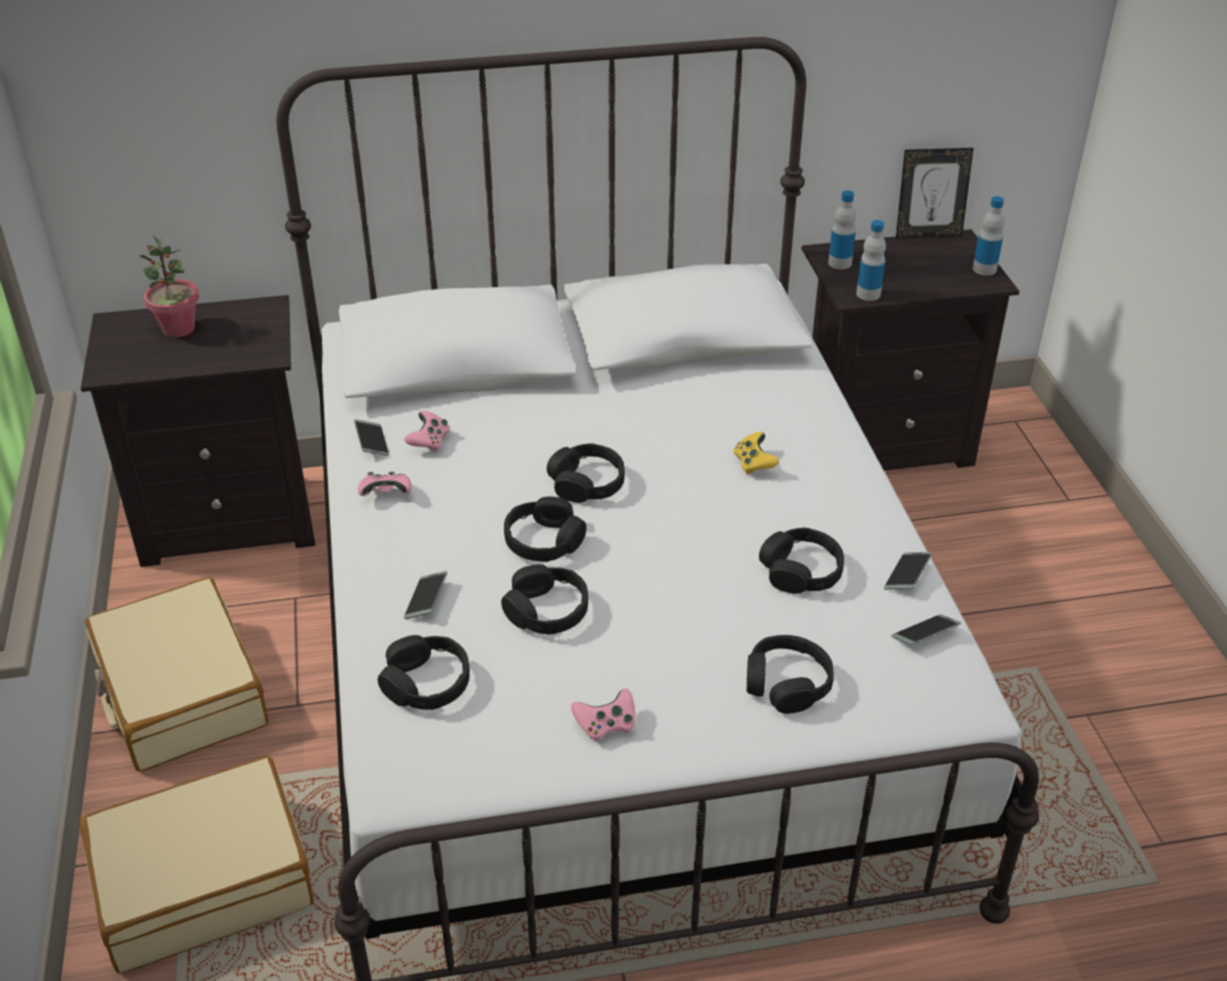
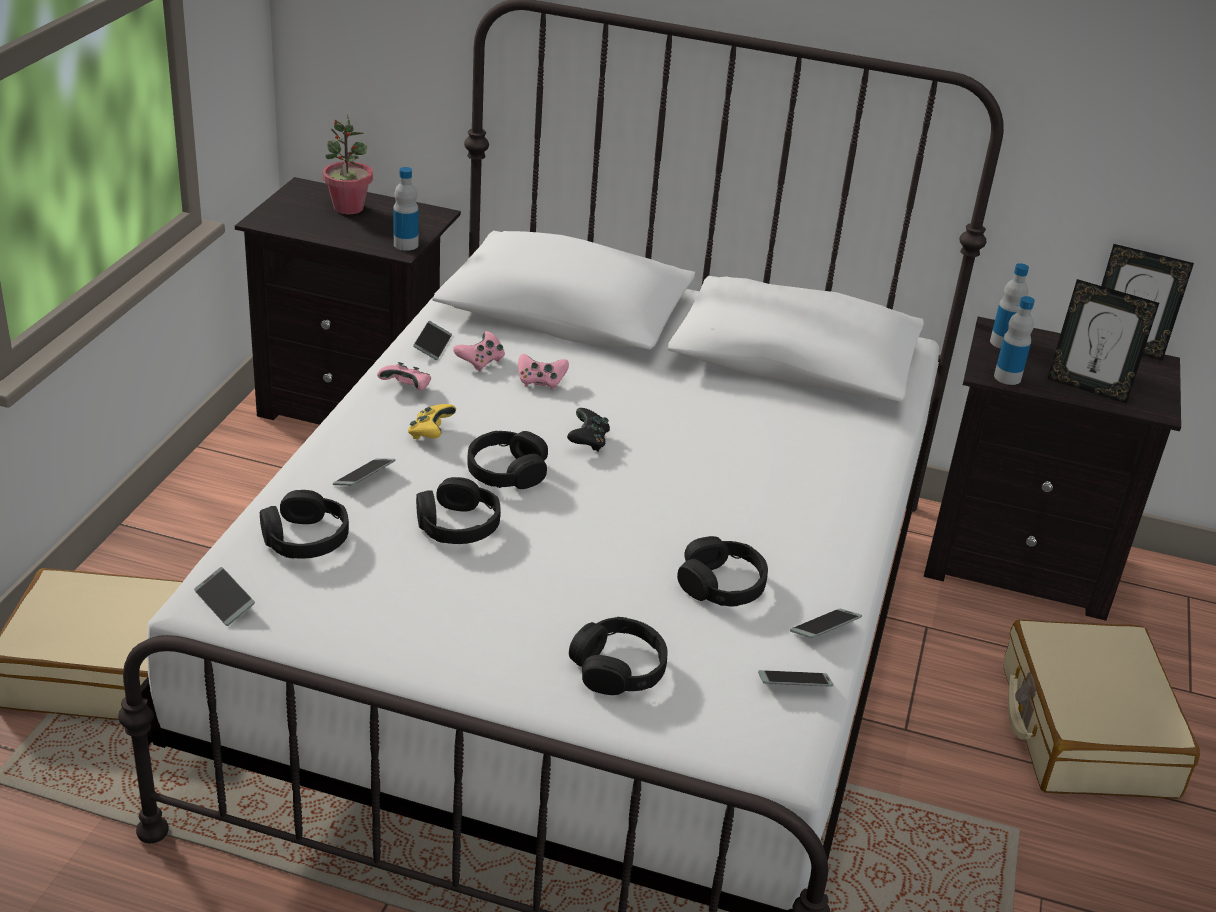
camera: 25 degrees right, 5 degrees down
(180, 693) = (210, 522): beige suitcase -> beige suitcase (1085, 730)
(410, 779) = (224, 602): none -> phone
(587, 483) = (588, 441): black headphones -> black game controller
(606, 726) = (422, 633): pink game controller -> pink game controller (540, 382)
(754, 464) = (761, 482): yellow game controller -> yellow game controller (430, 433)
(931, 281) = (1088, 388): none -> picture frame
(984, 269) = (1159, 396): bottle -> bottle (406, 244)

